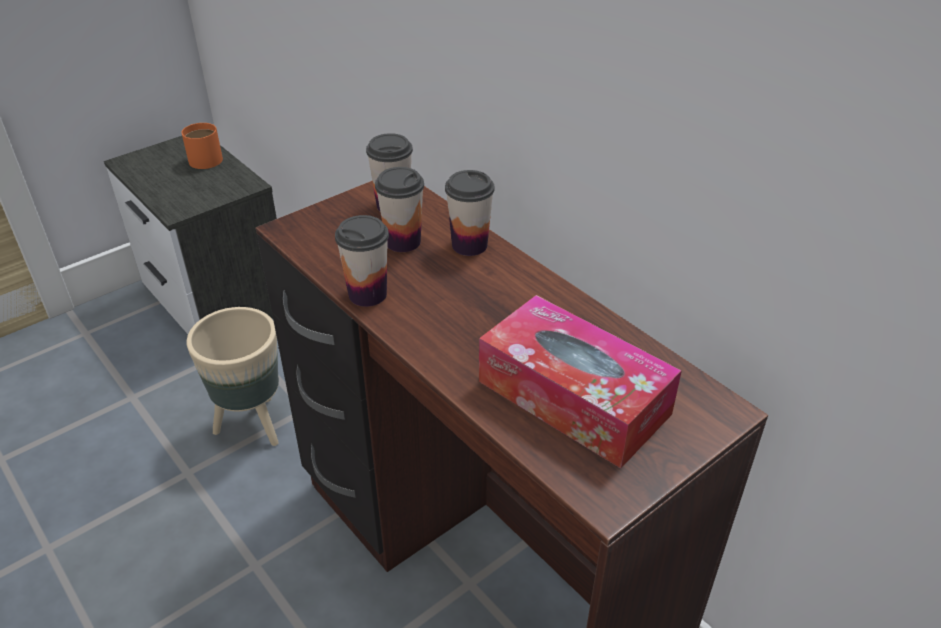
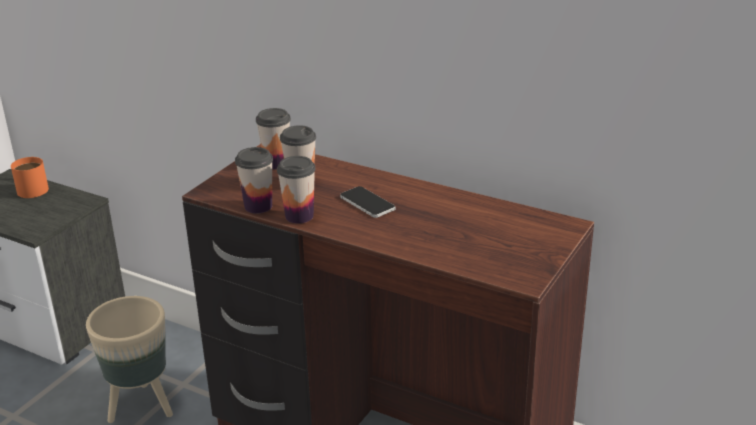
camera: 20 degrees left, 10 degrees down
(464, 295) = (367, 203): none -> phone
(469, 245) = (350, 175): cup -> cup (258, 206)
(573, 397) = (475, 239): tissue box -> none

